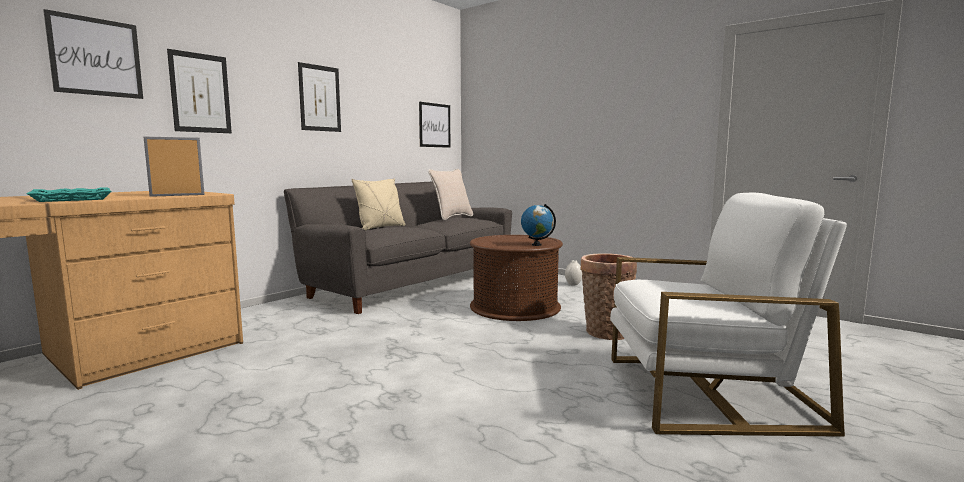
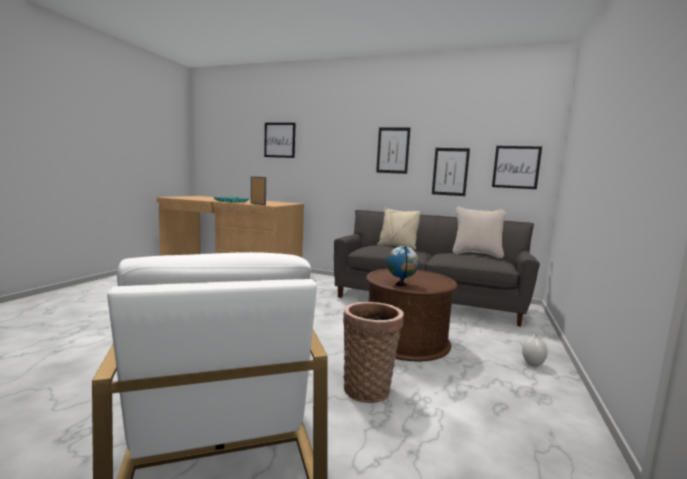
camera: 70 degrees right, 0 degrees up
(200, 93) = (319, 153): picture -> picture (450, 171)

